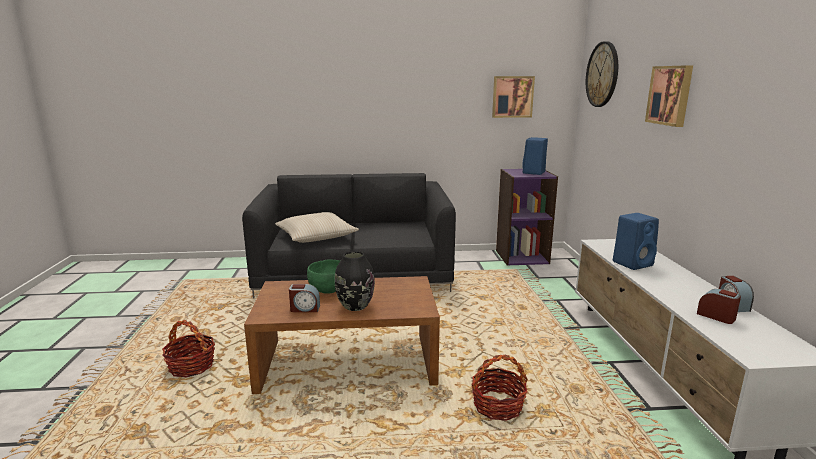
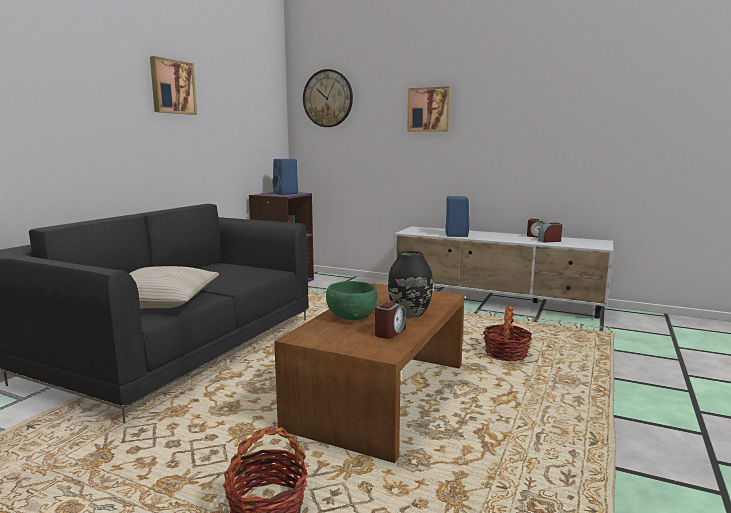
camera: 60 degrees left, 5 degrees down
(512, 96) = (248, 118): picture -> picture (172, 87)

